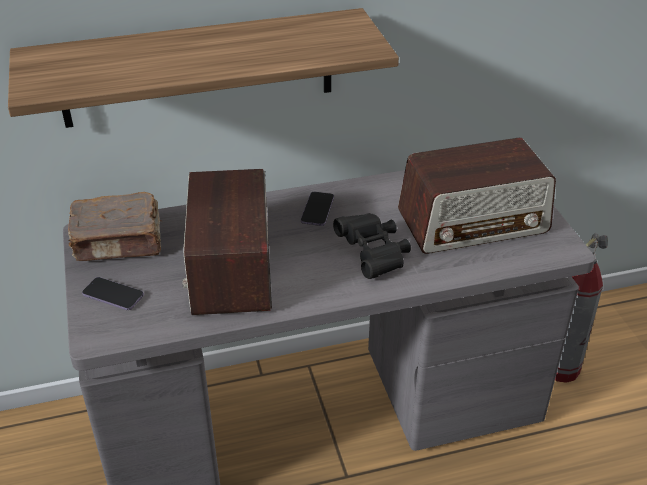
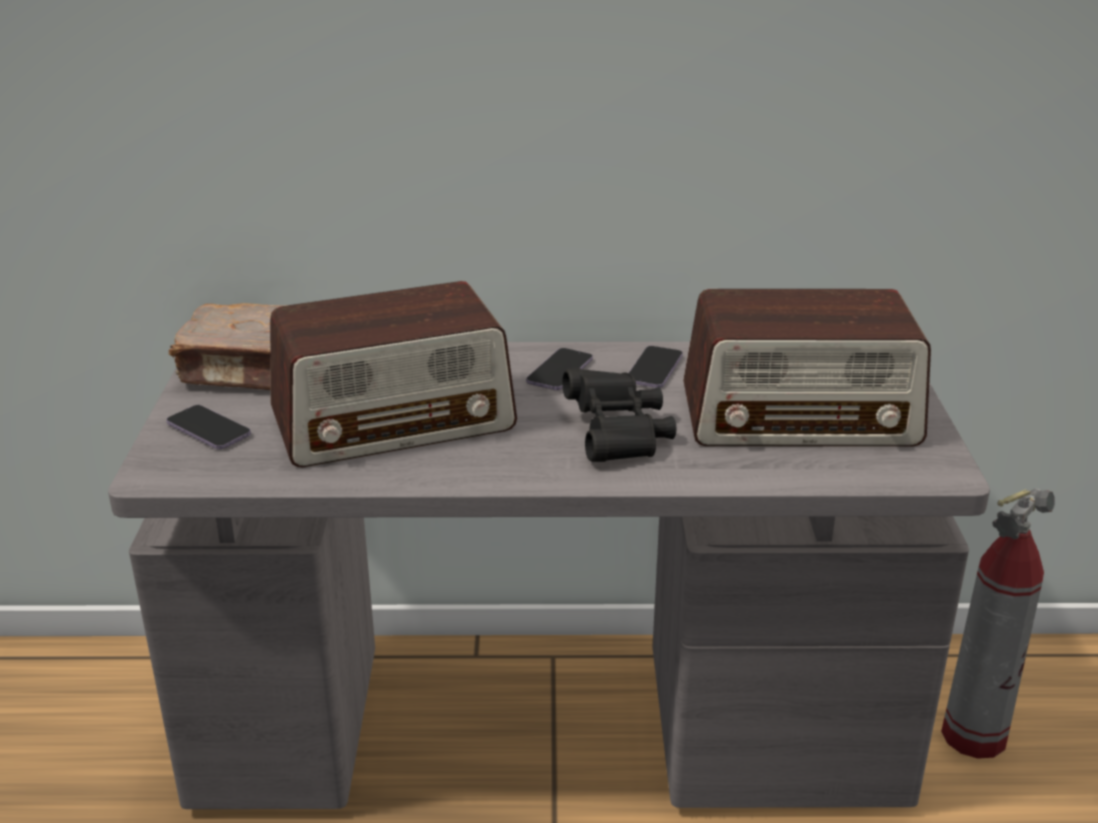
camera: 15 degrees right, 10 degrees down
(198, 68) = (402, 128): shelf -> none
(231, 267) = (394, 421): radio -> radio turned 120 degrees counterclockwise
(374, 199) = (654, 369): none -> phone

